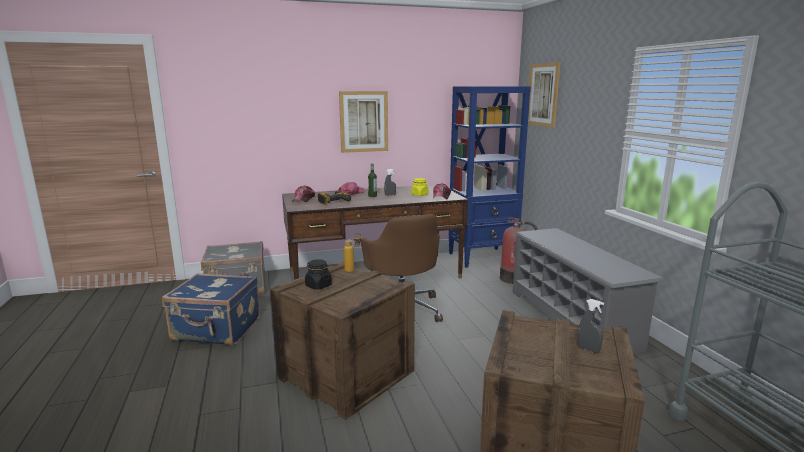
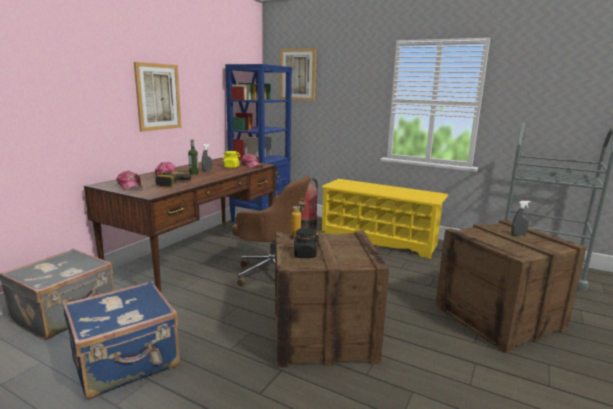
camera: 45 degrees left, 0 degrees up
(572, 318) = (379, 240): grey shoe rack -> yellow shoe rack

